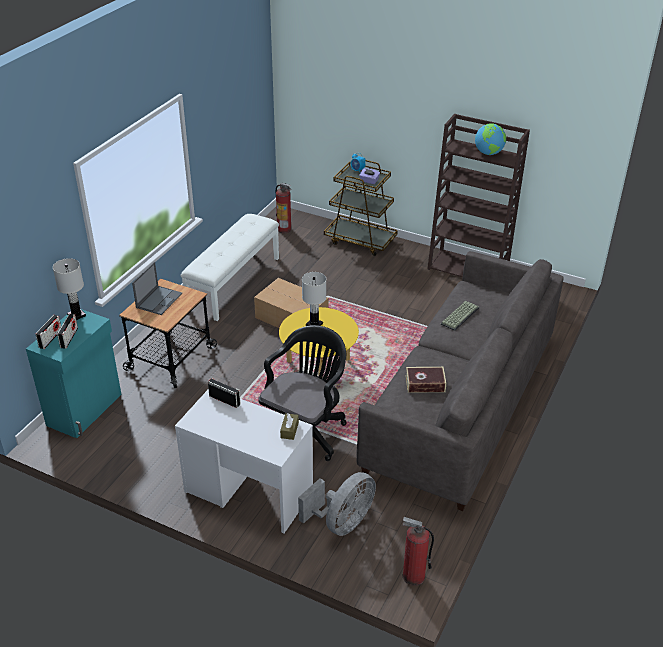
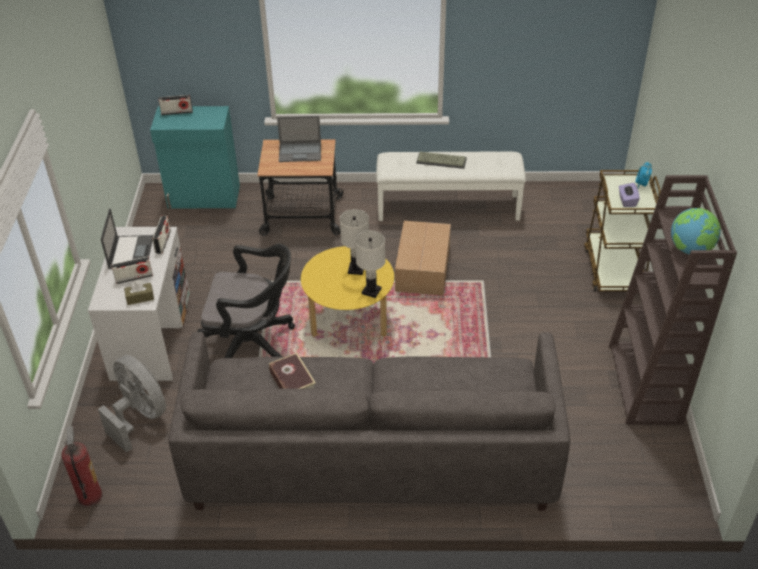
camera: 65 degrees right, 5 degrees up
(69, 338) = (183, 120): radio -> radio (134, 278)
(76, 315) = (217, 111): white table lamp -> white table lamp (371, 291)
(221, 422) = (131, 252): none -> laptop
(284, 229) = (577, 203): fire extinguisher -> none
(342, 522) = (139, 416): grey fan -> grey fan turned 150 degrees counterclockwise
(459, 315) = (438, 374): keyboard -> keyboard (442, 160)

